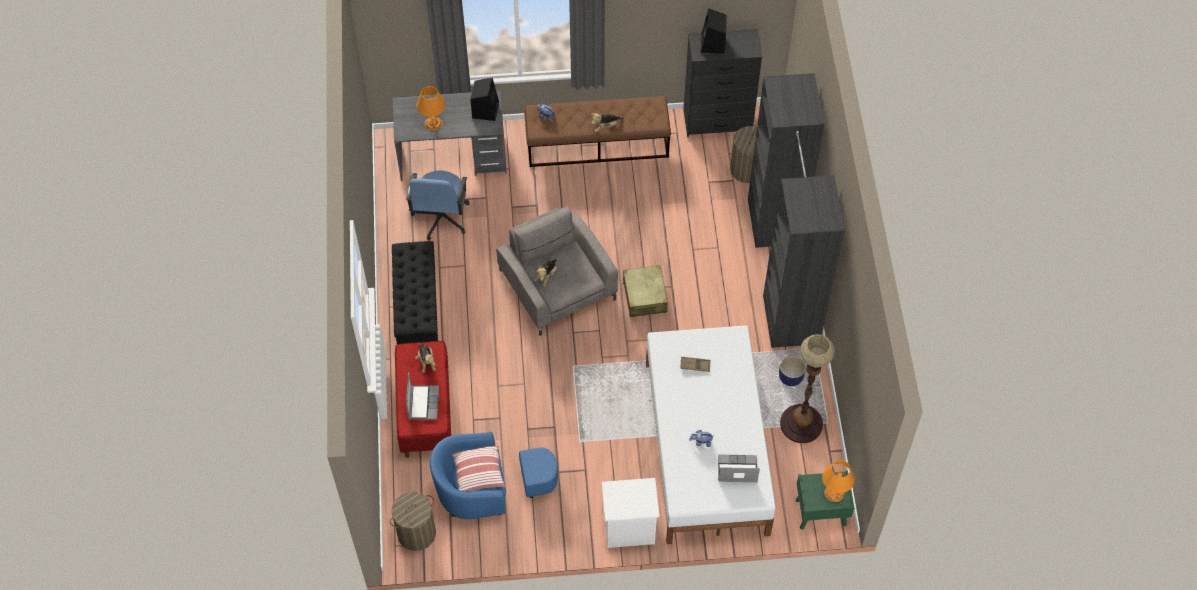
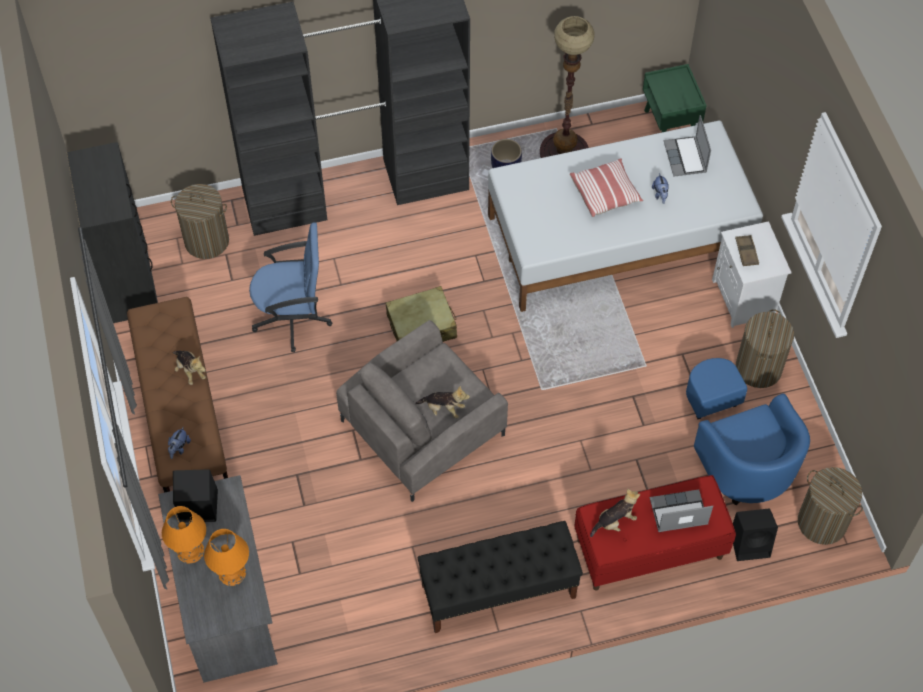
camera: 100 degrees left, 0 degrees up
(441, 218) = (336, 594): blue office chair -> blue office chair (293, 318)
(479, 474) = (752, 435): pillow -> pillow (605, 193)
(560, 522) = (758, 368): none -> laundry basket
(695, 365) = (559, 213): brown tray -> brown tray (746, 252)
(713, 44) = (100, 197): black speaker -> black speaker (751, 543)
(834, 493) = (674, 83): orange table lamp -> orange table lamp (190, 550)

